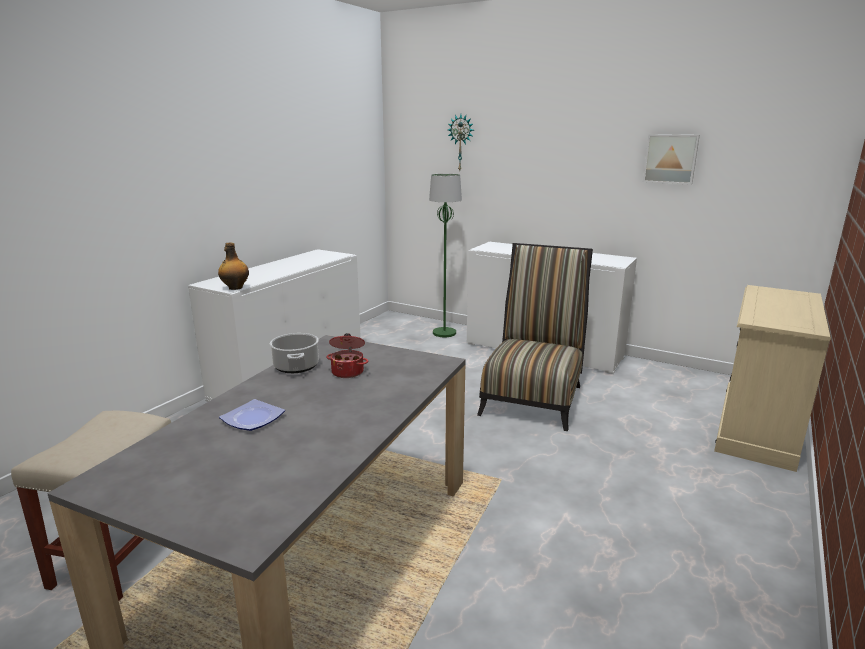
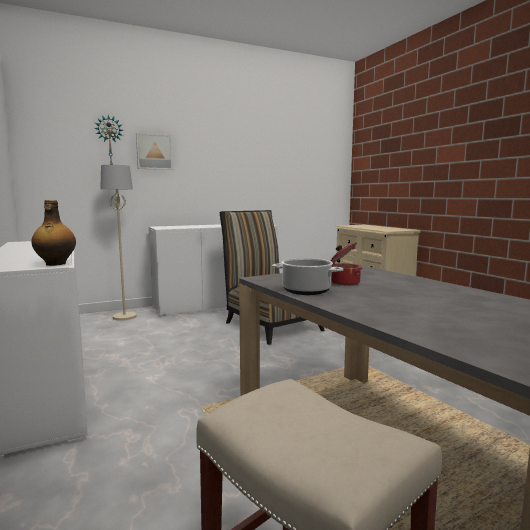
camera: 55 degrees left, 10 degrees down
(253, 419) = (423, 312): plate -> none
(444, 333) = (124, 317): green floor lamp -> beige floor lamp
(670, 159) = (271, 157): picture -> picture (154, 152)

